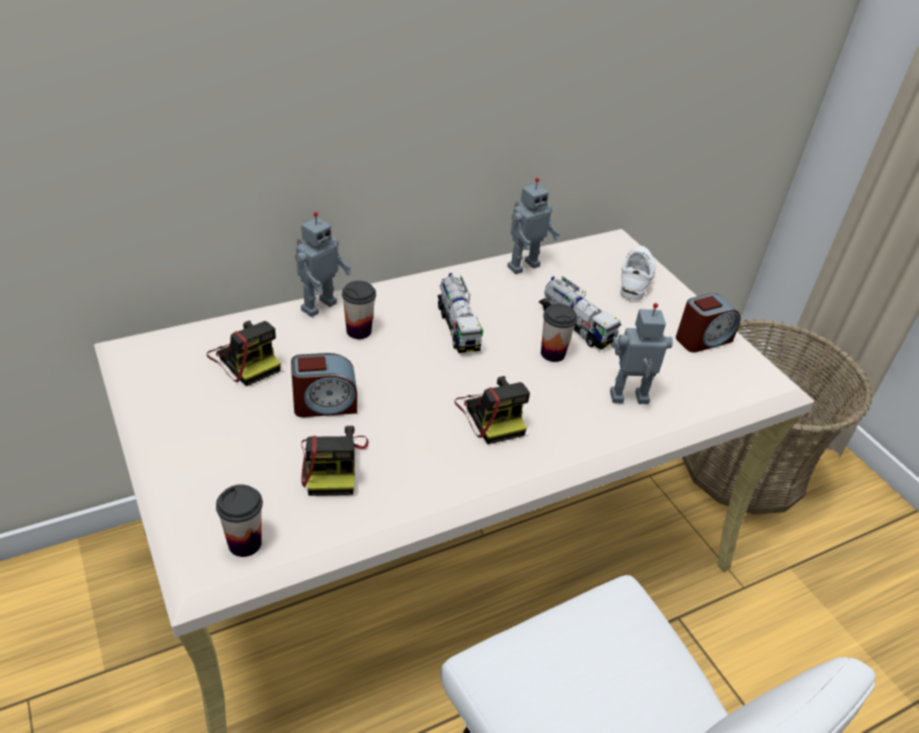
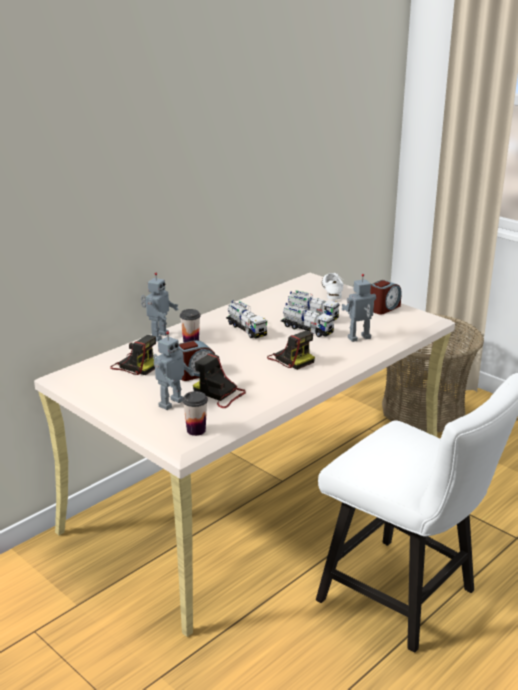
camera: 15 degrees left, 15 degrees down
(333, 464) = (219, 394): camera -> camera turned 150 degrees clockwise
(522, 265) = (264, 297): toy robot -> toy robot (170, 403)
(553, 353) = (307, 329): cup -> toy truck

